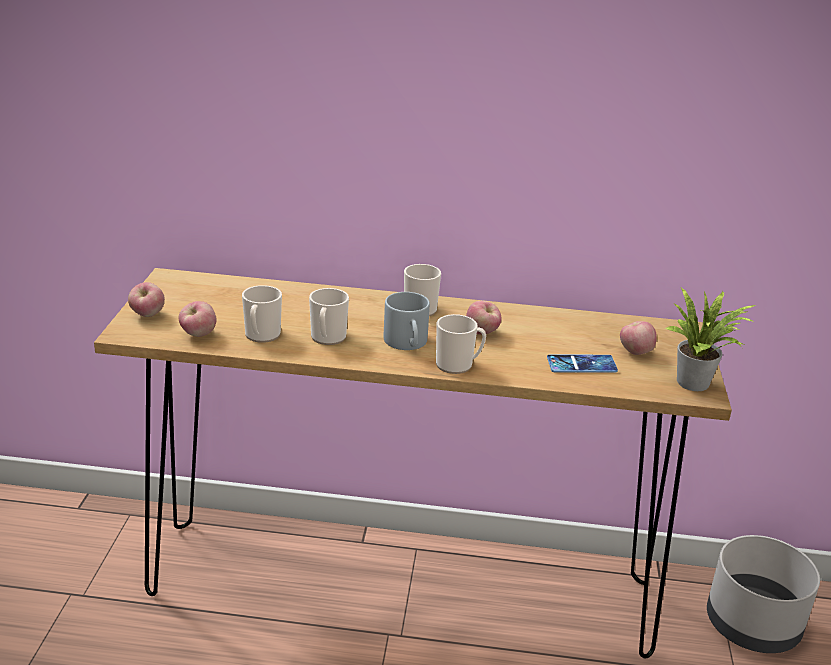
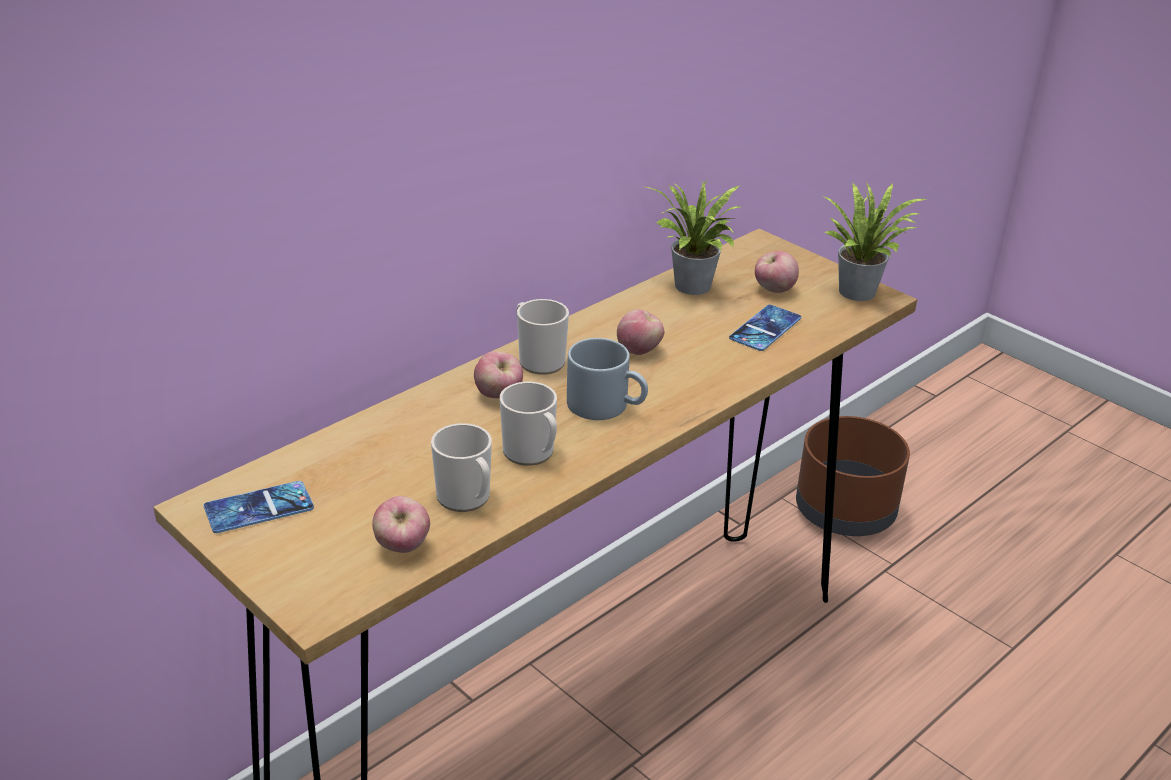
camera: 50 degrees left, 5 degrees up
(148, 315) = (292, 569): apple -> apple (498, 395)
(184, 289) = (259, 508): none -> phone
(458, 365) = (689, 397): mug -> none
(583, 325) = (692, 288): none -> potted plant
(753, 624) = (845, 510): grey planter -> brown planter

